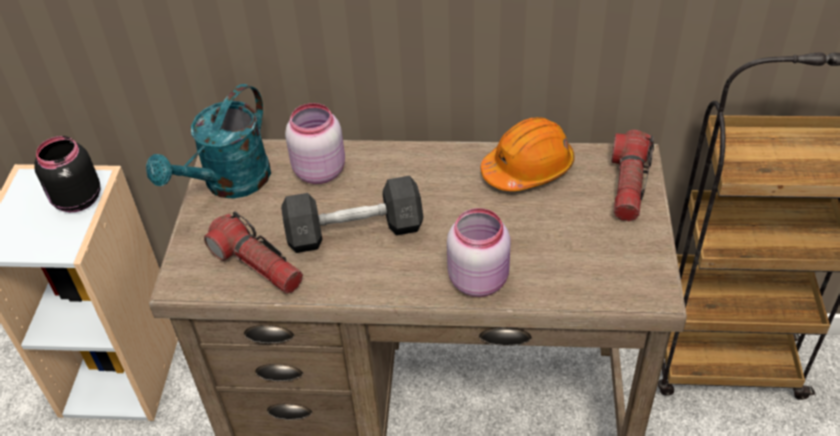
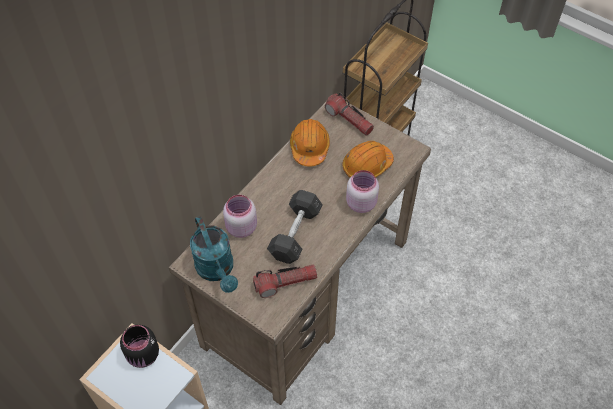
camera: 60 degrees left, 10 degrees up
(560, 250) = (367, 165): none -> orange hard hat

